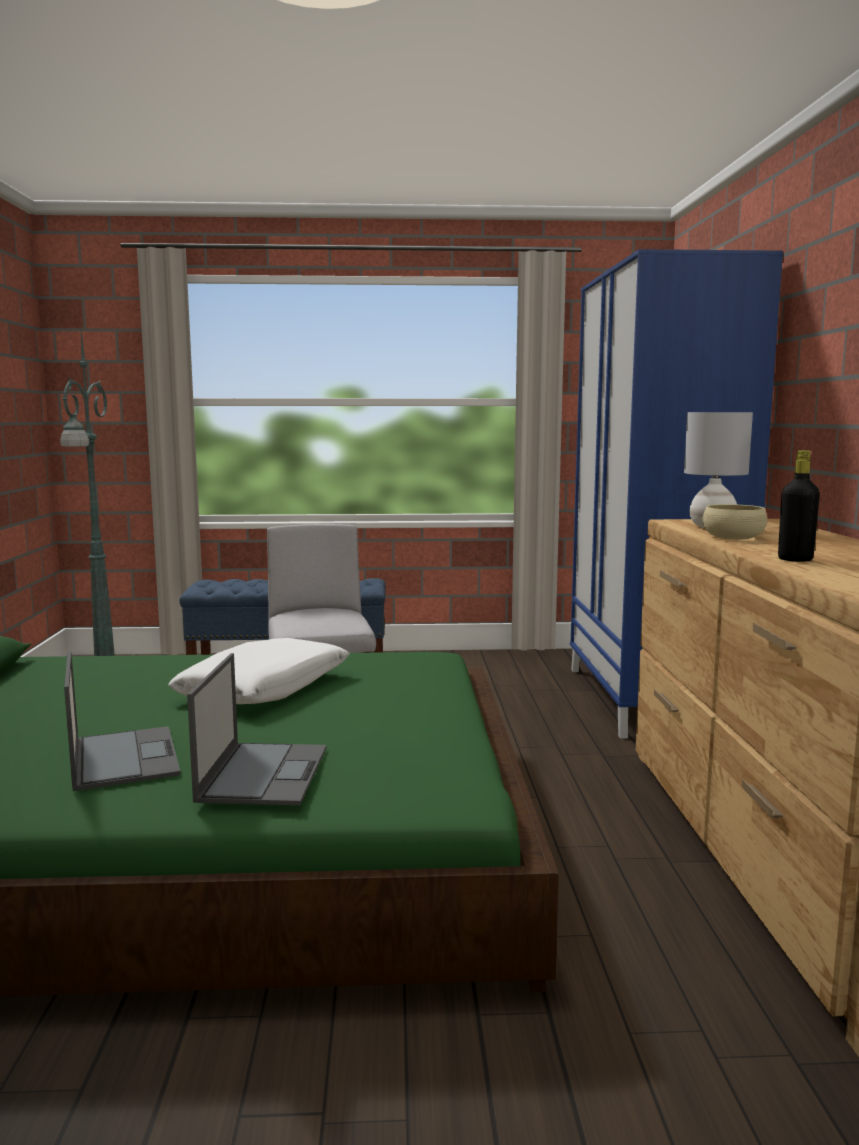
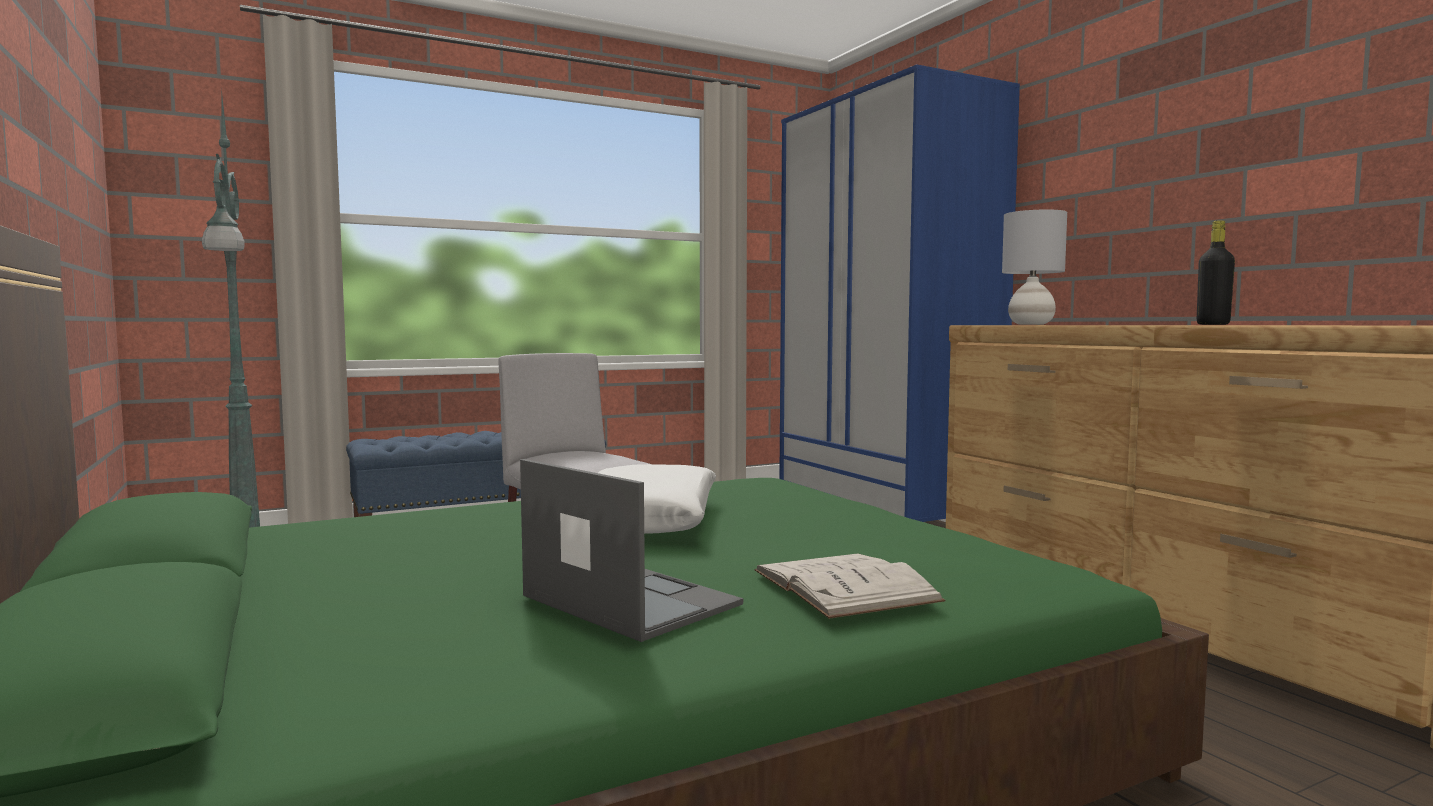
camera: 25 degrees left, 5 degrees down
(264, 773) = (844, 585): laptop -> white book
(733, 537) = (1085, 324): beige bowl -> none

